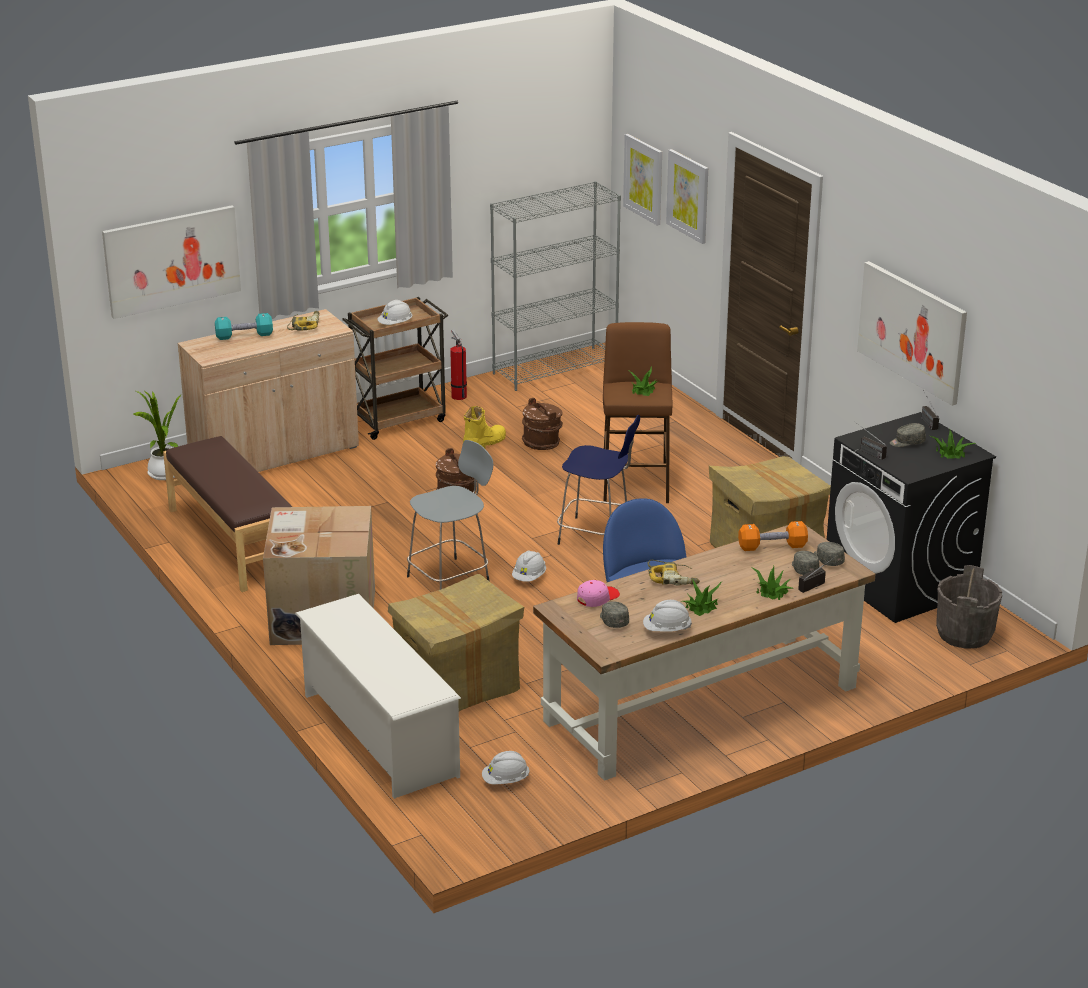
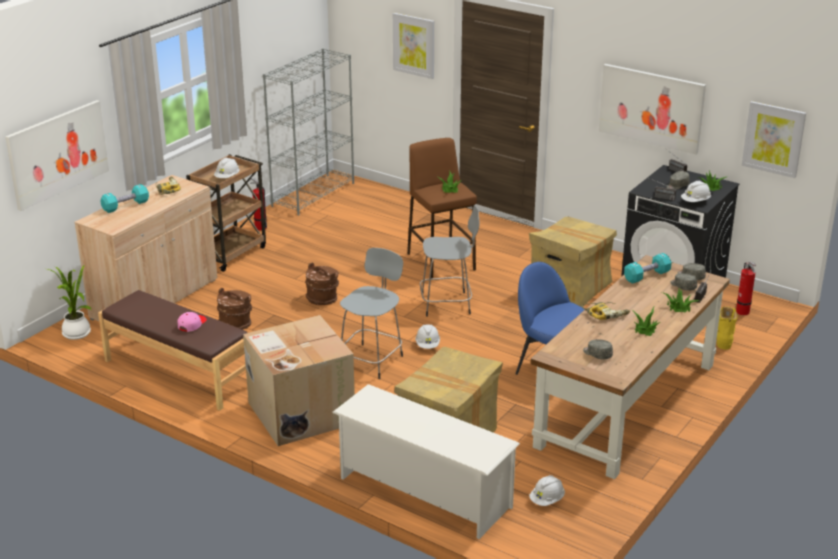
camera: 25 degrees left, 0 degrees up
(484, 444) = (309, 257): yellow boot -> yellow boot (725, 337)
(542, 443) = (350, 247): brown bucket -> brown bucket (235, 324)
(597, 536) = (448, 304): blue stool -> grey stool
(597, 598) = (569, 341): pink cap -> pink cap (192, 324)
(644, 179) = (365, 40): picture -> picture (773, 139)
(666, 630) = (640, 352): white hard hat -> white hard hat (695, 201)
(772, 546) = (647, 276): orange dumbbell -> turquoise dumbbell
(964, 634) = (743, 312): grey bucket -> fire extinguisher

